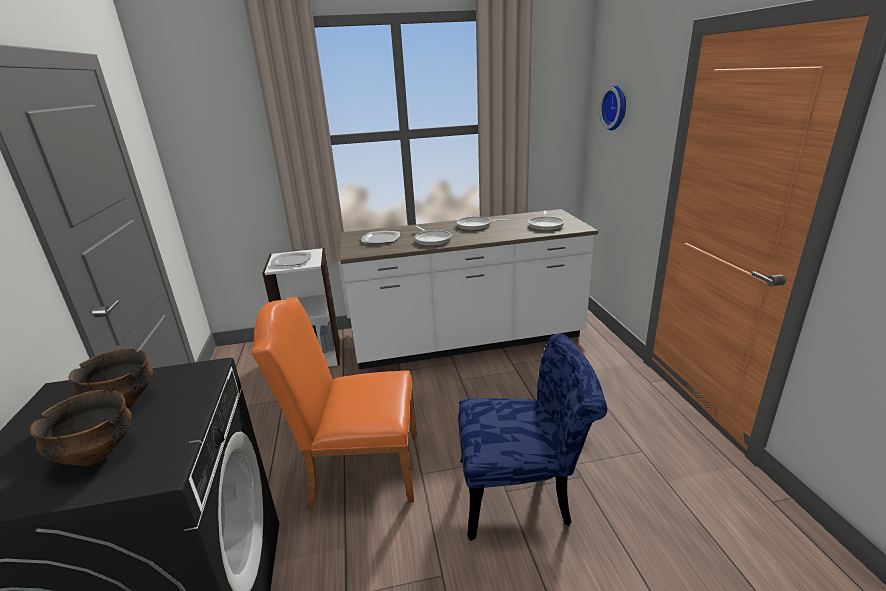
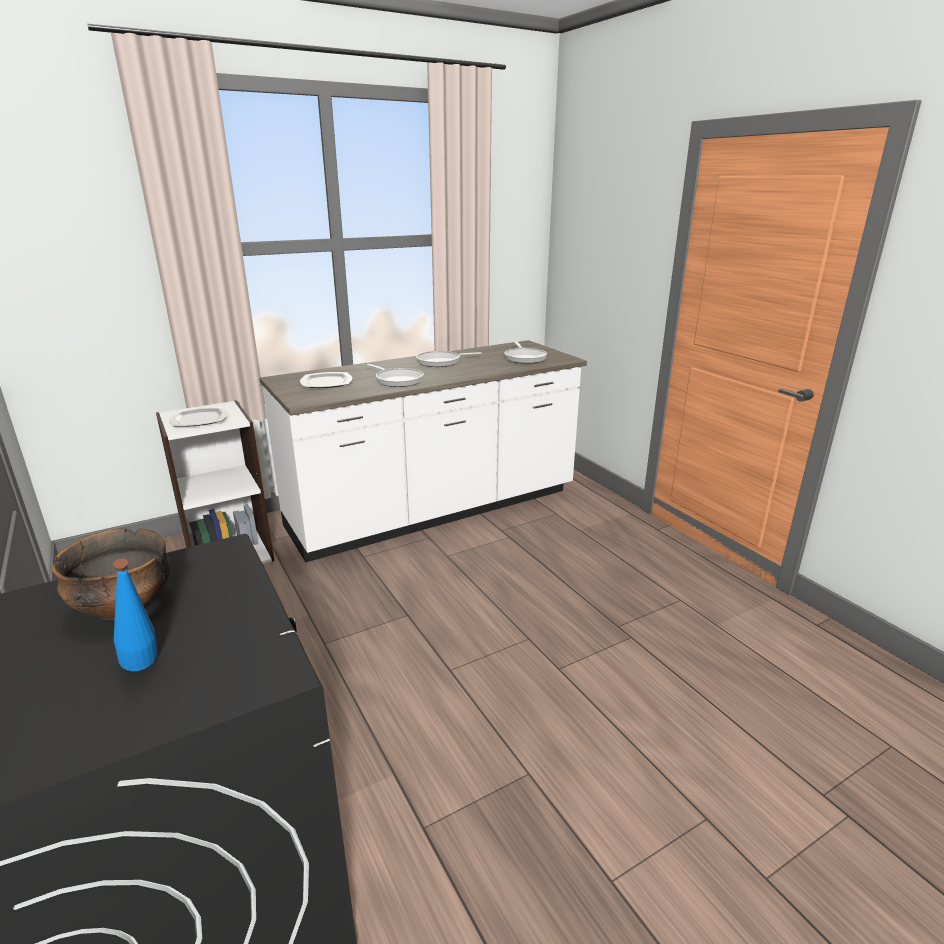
camera: 20 degrees left, 0 degrees up
(96, 453) = (145, 671): bowl -> blue bottle
(357, 468) = (363, 679): orange chair -> none
(524, 492) = (578, 665): blue chair -> none
(616, 107) = (590, 218): wall clock -> none

